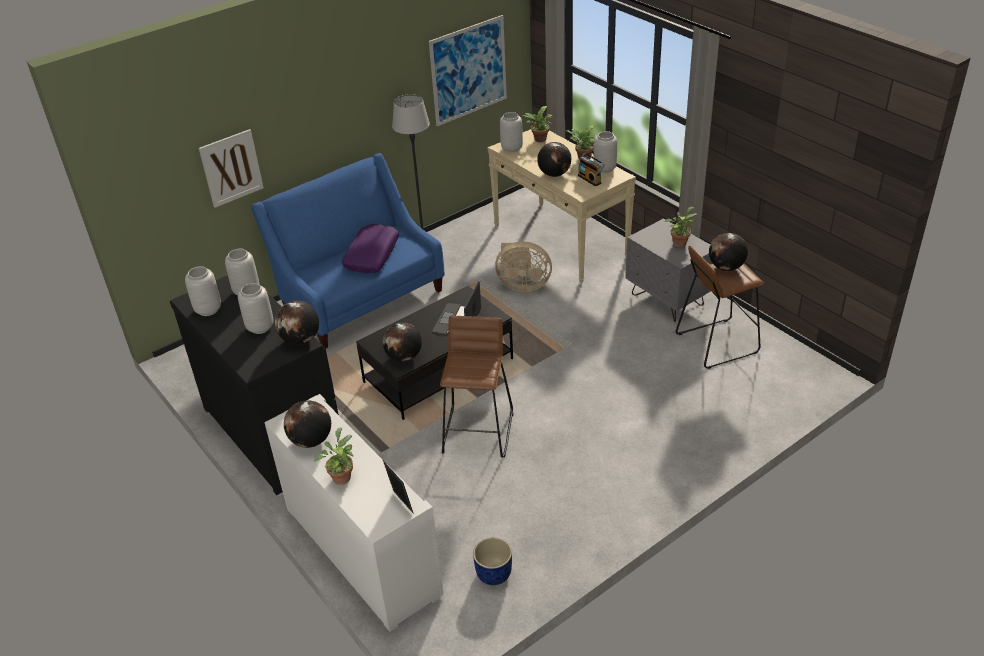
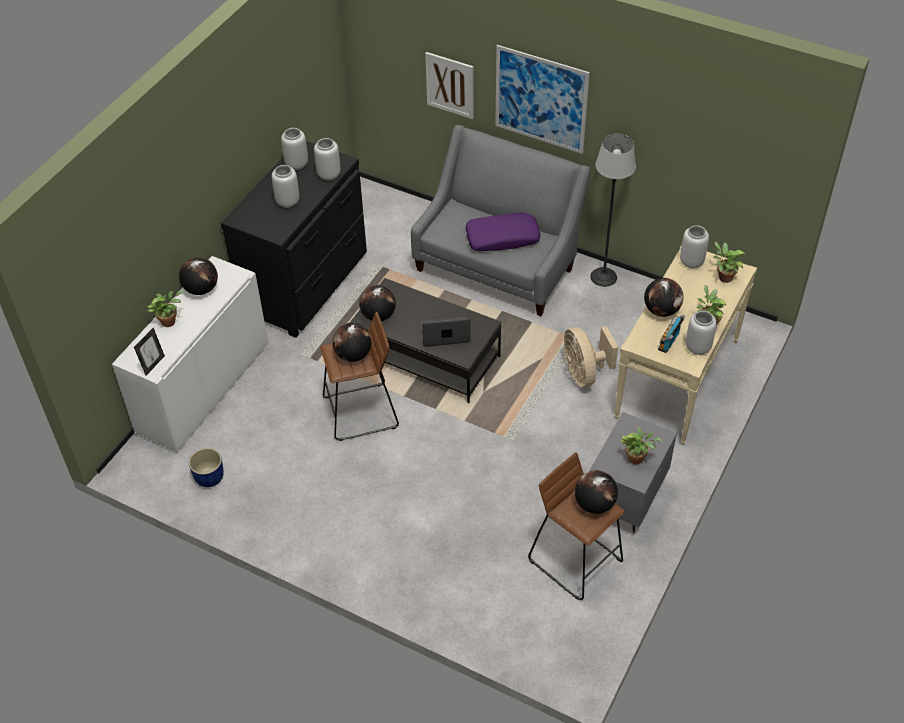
camera: 65 degrees right, 10 degrees up
(300, 340) = (282, 230): globe -> globe (353, 355)
(360, 298) = (498, 264): blue sofa -> grey sofa
(469, 70) = (718, 163): picture -> picture (541, 99)

